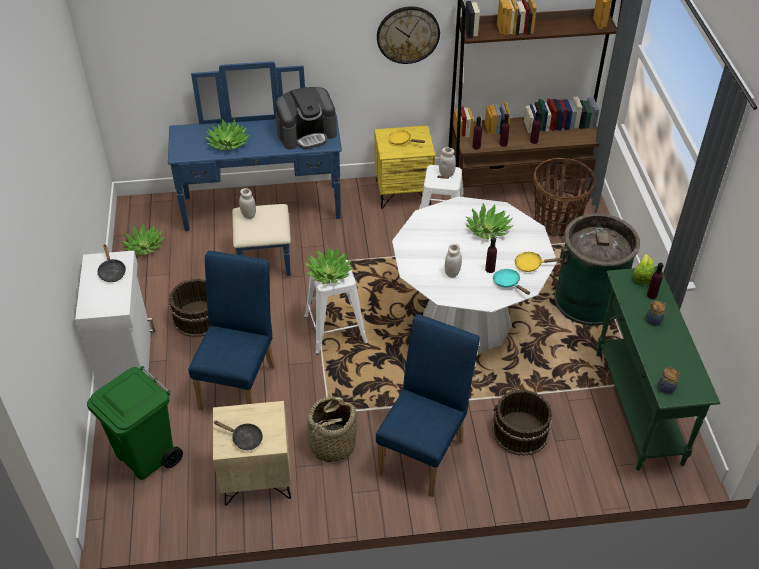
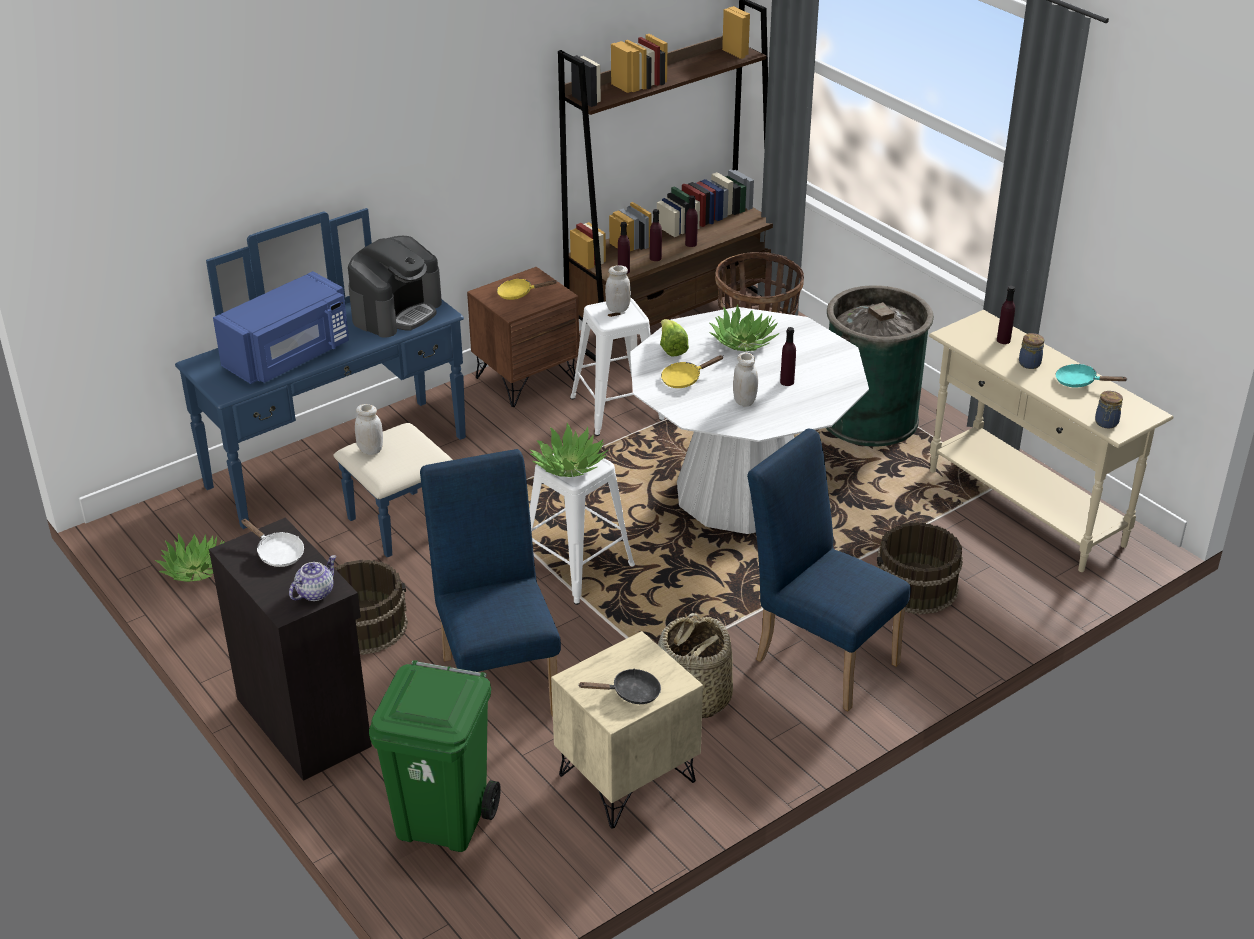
camera: 30 degrees left, 10 degrees down
(109, 305) = (315, 592): none -> teapot
(111, 272) = (277, 553): black frying pan -> white frying pan
(128, 362) = (305, 720): white cabinet -> black cabinet
(228, 143) = (290, 356): potted plant -> blue microwave
(403, 192) = (526, 379): yellow nightstand -> brown nightstand
(408, 34) = (497, 128): wall clock -> none
(424, 451) = (819, 655): blue chair -> blue chair turned 45 degrees counterclockwise
(508, 283) = (823, 388): turquoise frying pan -> turquoise frying pan (1080, 382)
(531, 265) = (831, 361): yellow frying pan -> yellow frying pan (684, 379)
(637, 408) = (1025, 508): green console table -> beige console table
(642, 276) = (975, 325): lettuce -> lettuce (671, 348)

